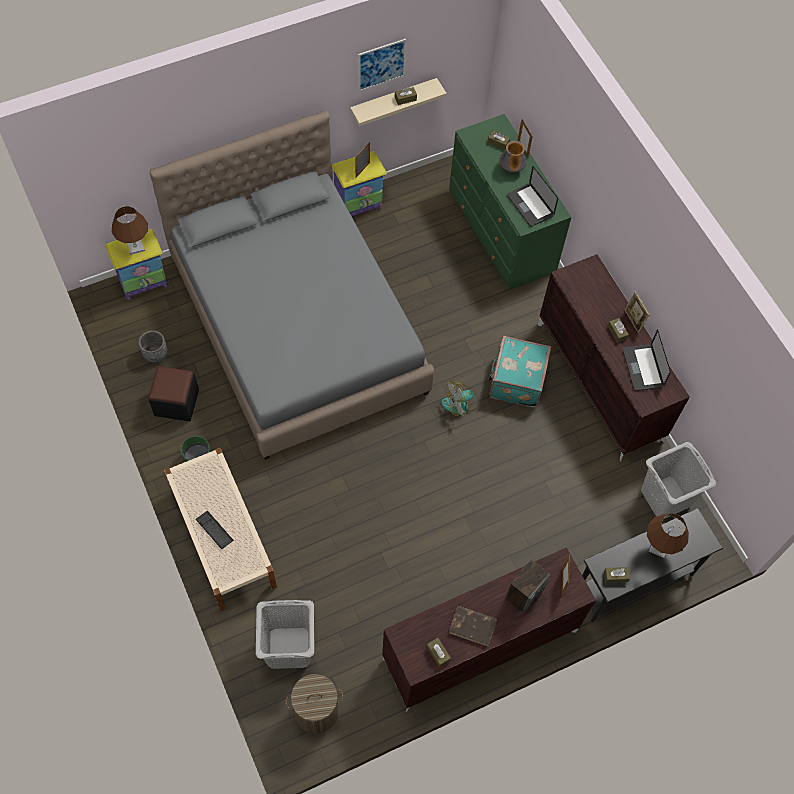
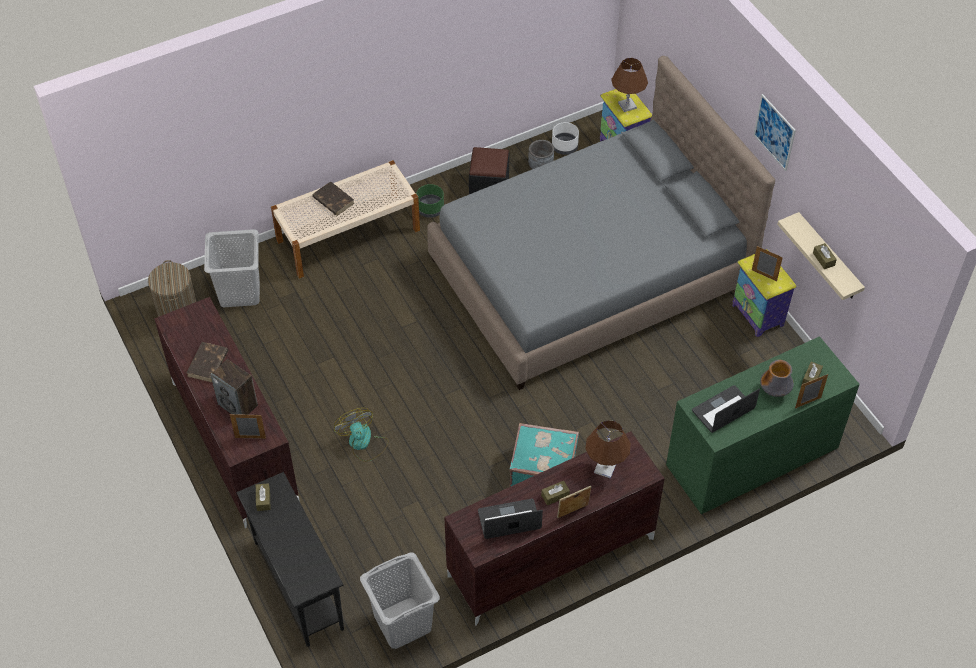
camera: 90 degrees right, 10 degrees down
(131, 331) = (565, 147): none -> white planter
(214, 530) = (333, 200): keyboard -> brown book
(381, 64) = (830, 203): picture -> picture (774, 132)
(438, 653) = (183, 338): brown tissue box -> none
(461, 403) = (509, 420): fan -> fan (363, 443)
(658, 547) = (295, 541): brown table lamp -> brown table lamp (605, 468)

